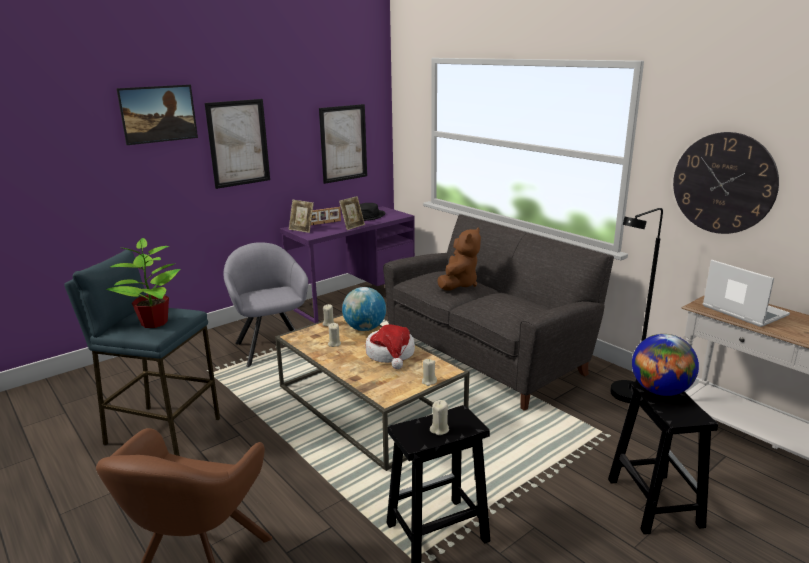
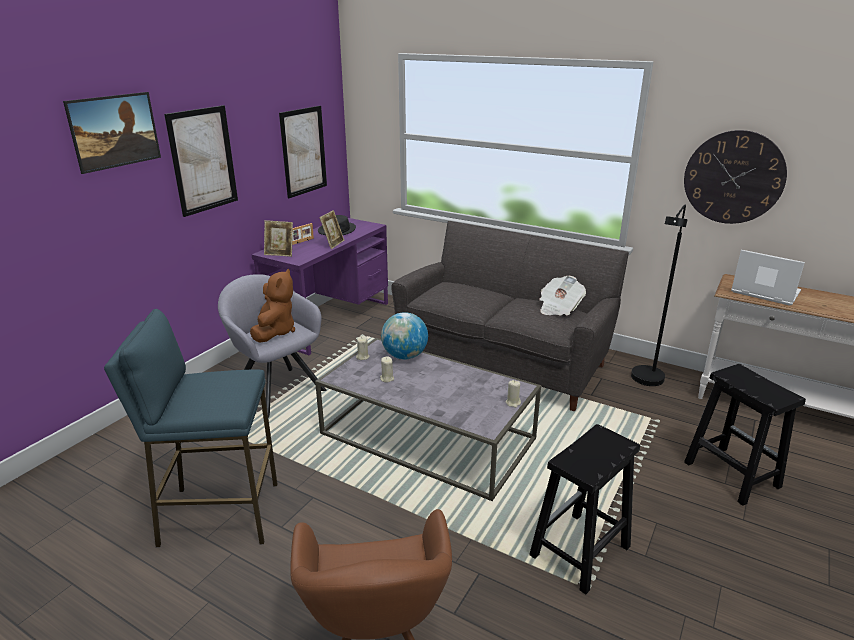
camera: 20 degrees left, 5 degrees up
(153, 323) = (218, 394): potted plant -> none
(369, 406) = (428, 436): brown coffee table -> grey coffee table
(391, 354) = (453, 380): hat -> none
(439, 429) = (597, 454): beige candle -> none
(458, 284) = (476, 295): brown plush toy -> brown plush toy (275, 331)
(527, 304) = (559, 308): none -> newspaper
(660, 391) = (741, 377): globe -> none

